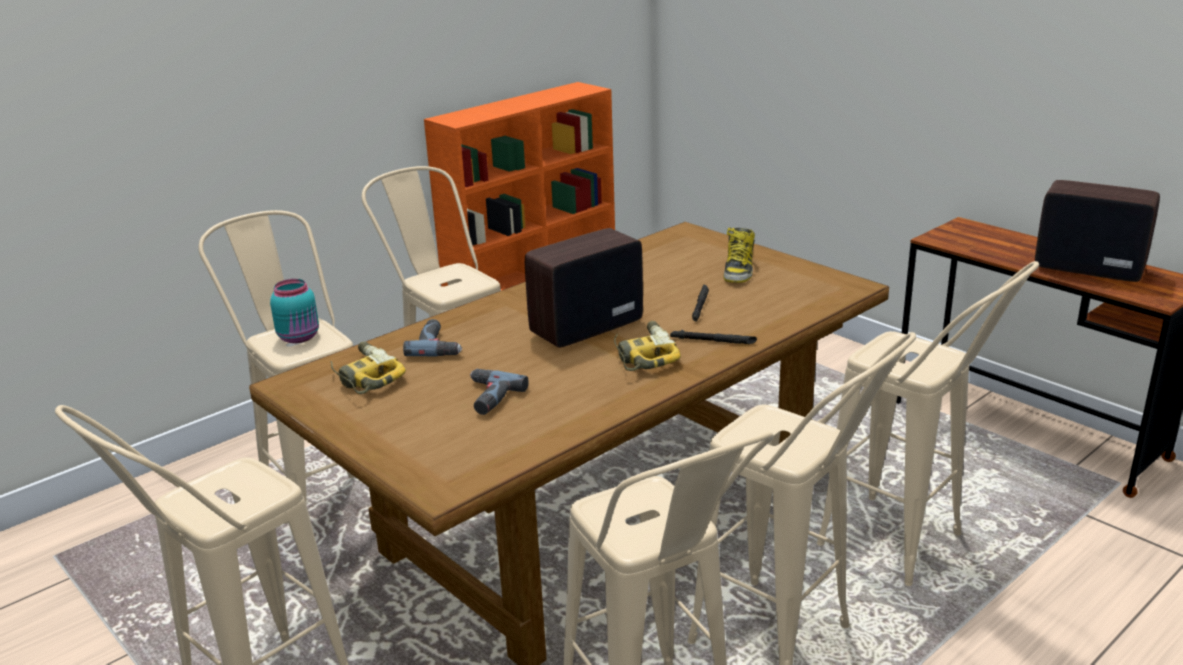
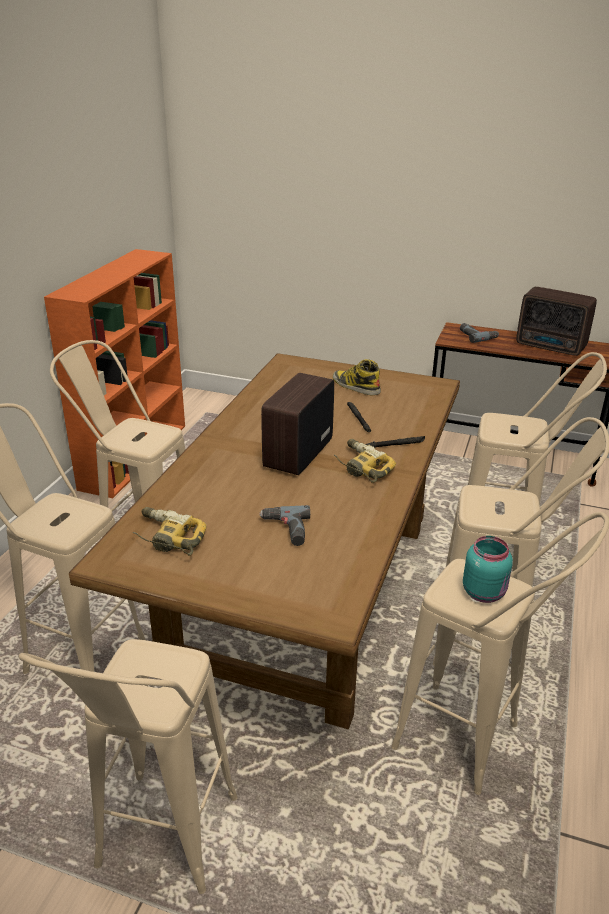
camera: 30 degrees left, 5 degrees up
(300, 337) = (57, 515): turquoise jar -> turquoise jar (484, 592)
(438, 345) = (199, 495): power drill -> power drill (477, 336)
(738, 270) = (355, 386): boot -> boot turned 150 degrees clockwise
(1086, 268) = (551, 347): radio -> radio turned 150 degrees counterclockwise

